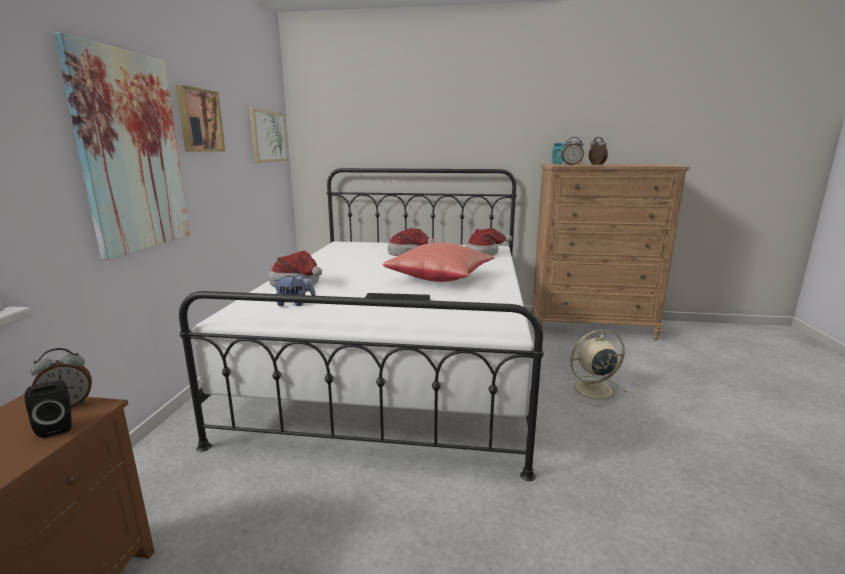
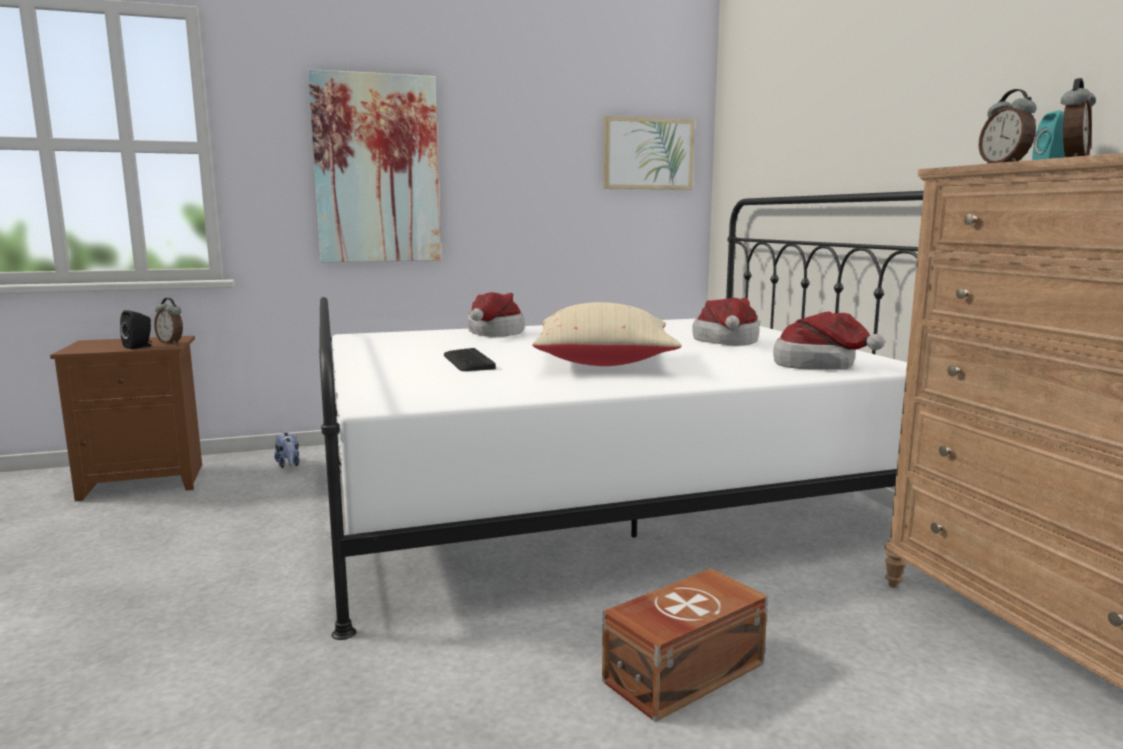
camera: 65 degrees right, 5 degrees down
(199, 120) = (491, 136): picture -> none
(295, 304) = (419, 341): plush toy -> plush toy (288, 465)
(440, 278) = (605, 363): red pillow -> beige pillow
(591, 390) = (681, 672): beige fan -> brown storage box

